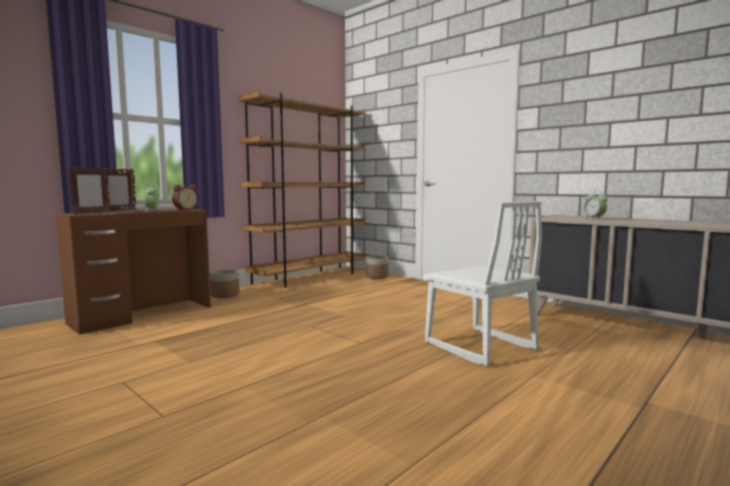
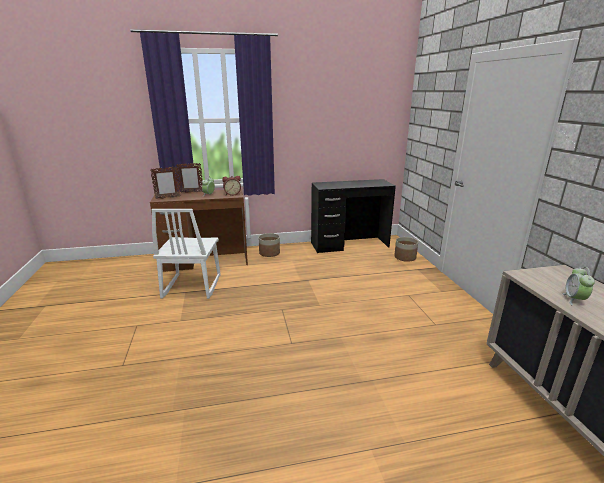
camera: 35 degrees right, 15 degrees up
(310, 277) = (349, 244): brown bookcase -> black desk
(479, 346) = (373, 388): white chair -> white chair (191, 287)

